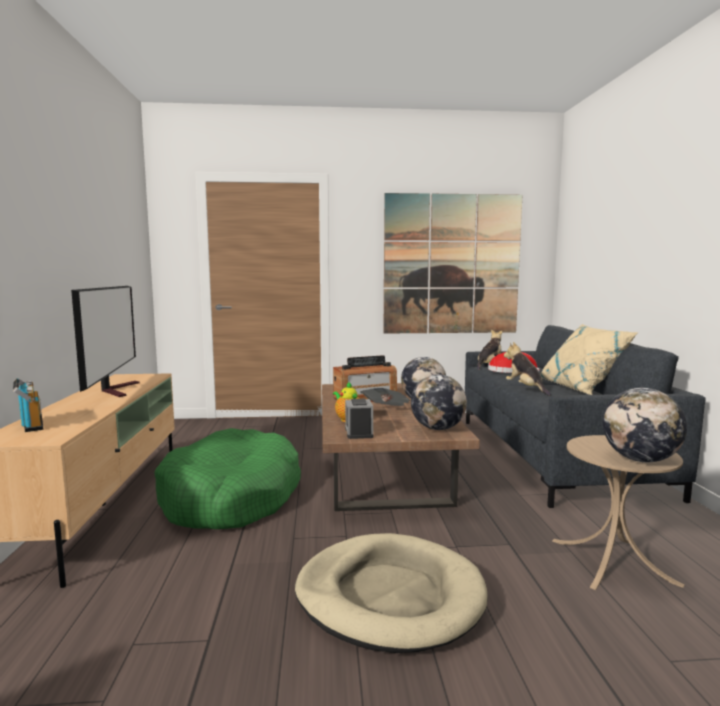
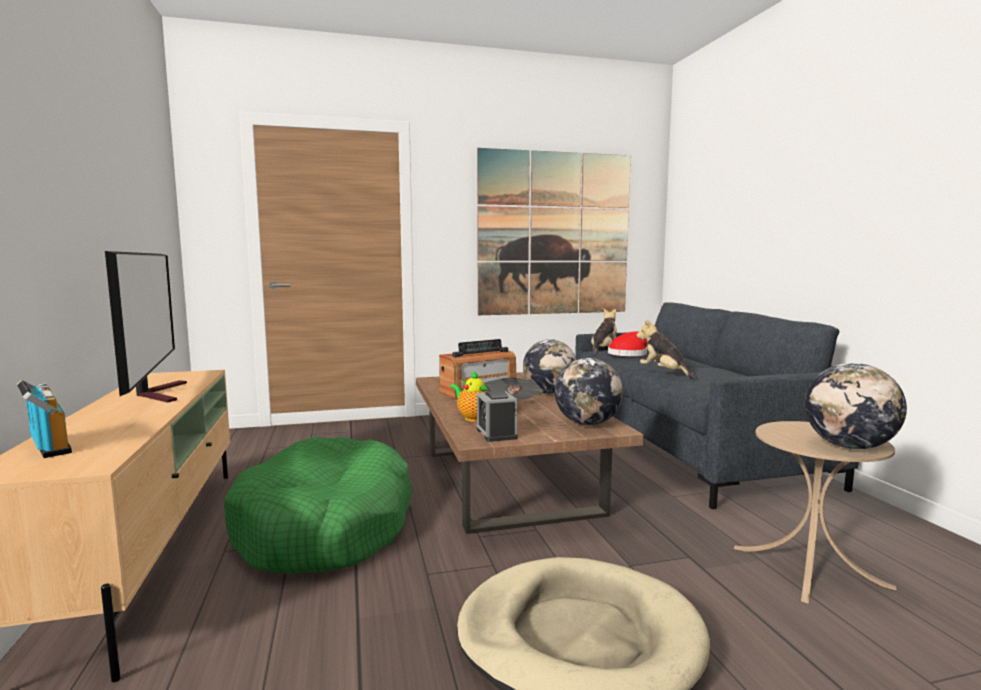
camera: 10 degrees left, 0 degrees up
(581, 389) = (723, 371): beige pillow -> none

